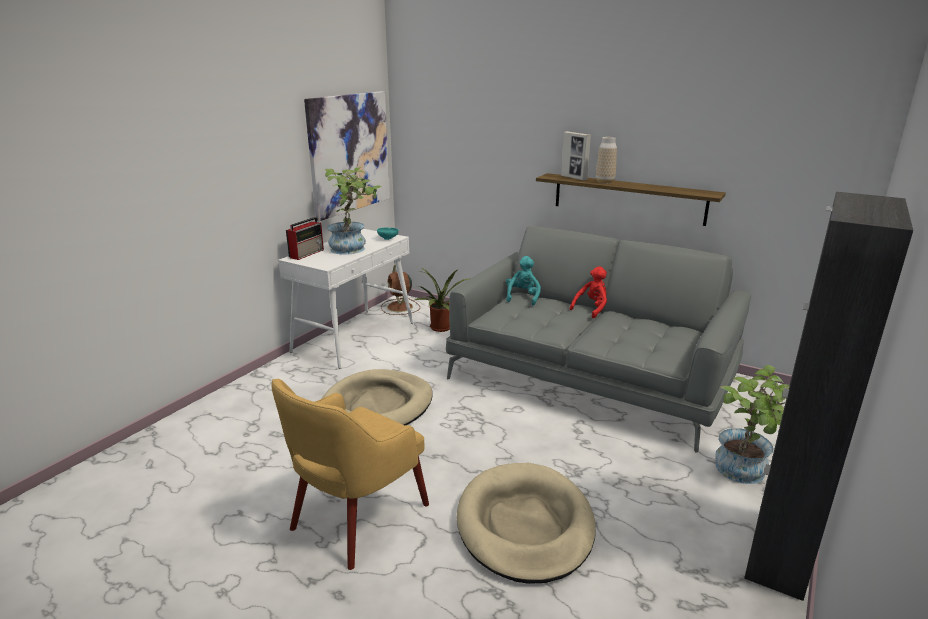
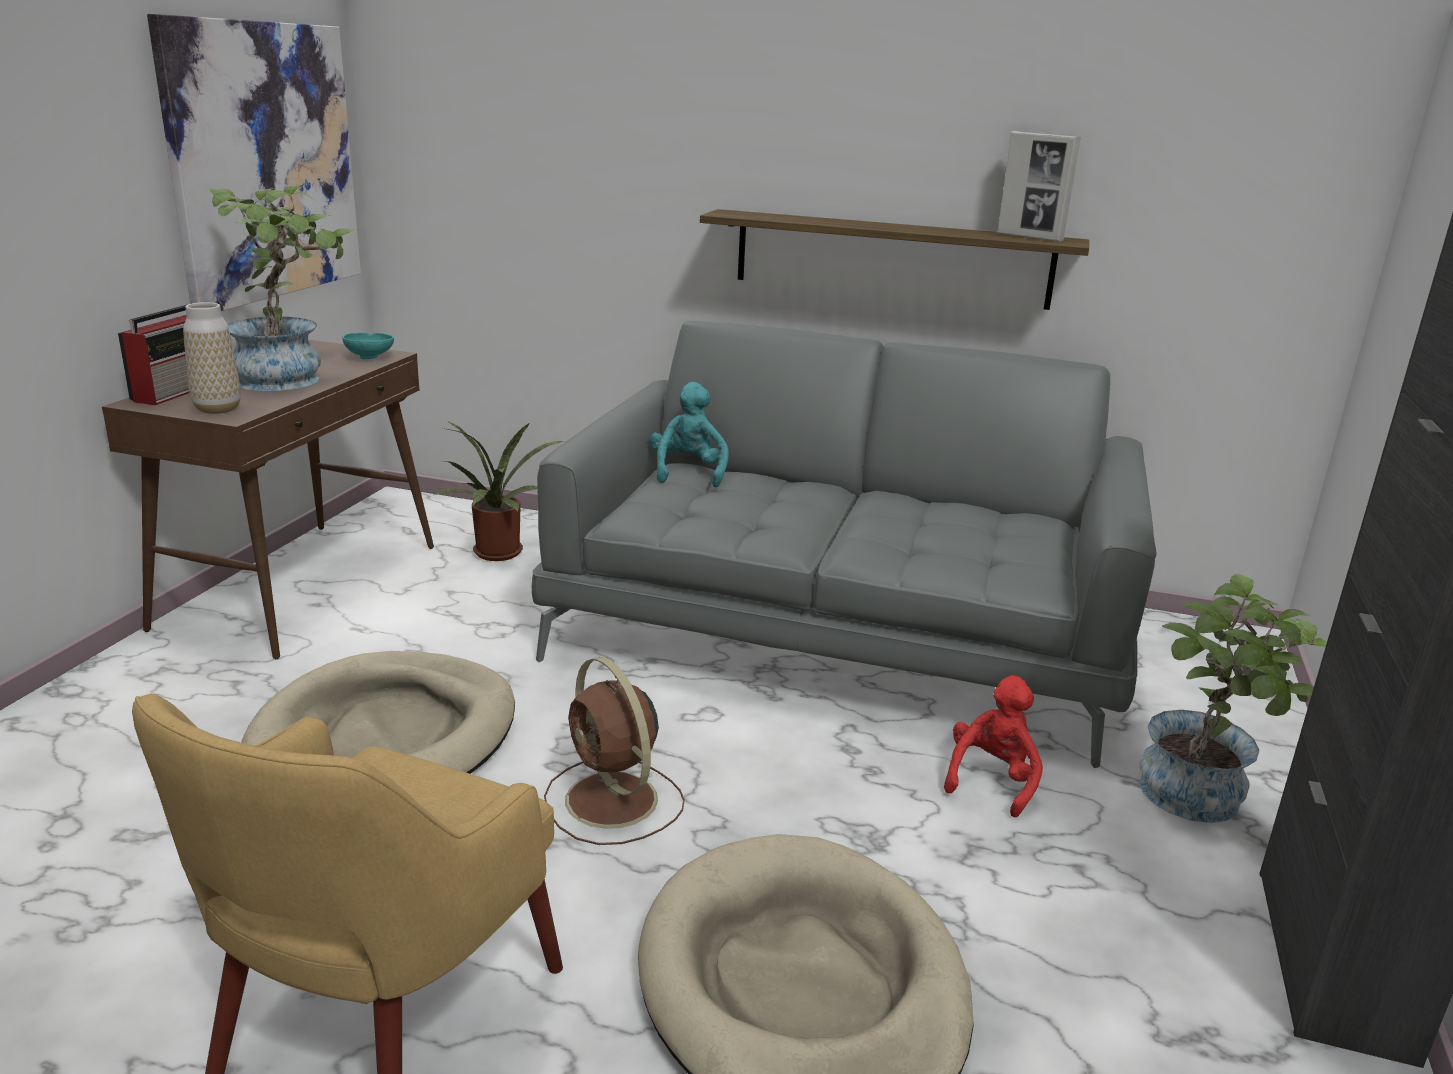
camera: 15 degrees left, 0 degrees up
(354, 337) = (301, 585): white console table -> brown console table
(400, 307) = (397, 515): brown fan -> brown fan (613, 802)
(574, 178) = (779, 216): picture frame -> picture frame (1030, 237)
(591, 309) = (836, 488): red plush toy -> red plush toy (992, 780)
(604, 182) = (846, 223): vase -> vase (217, 409)

